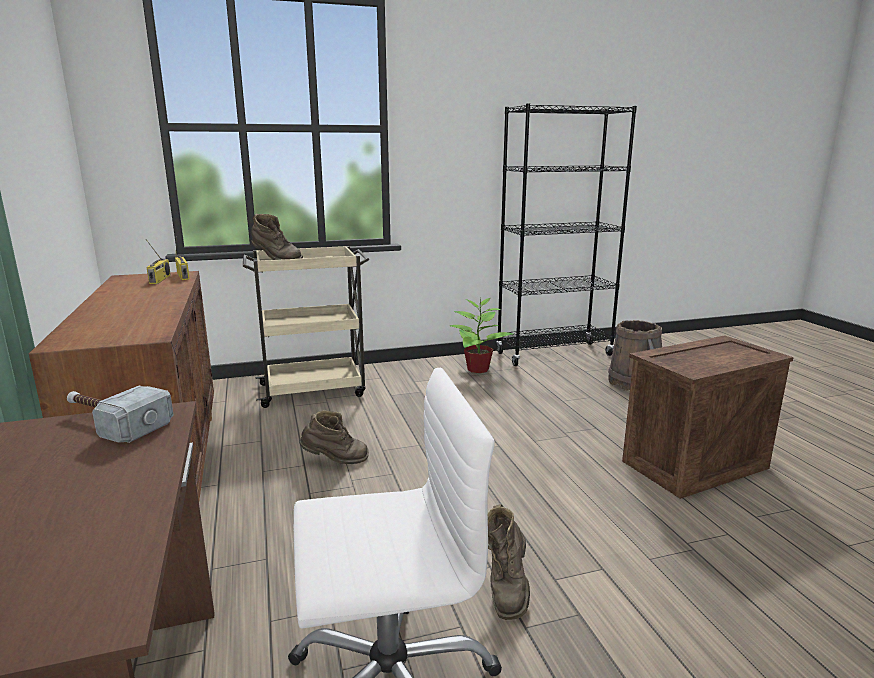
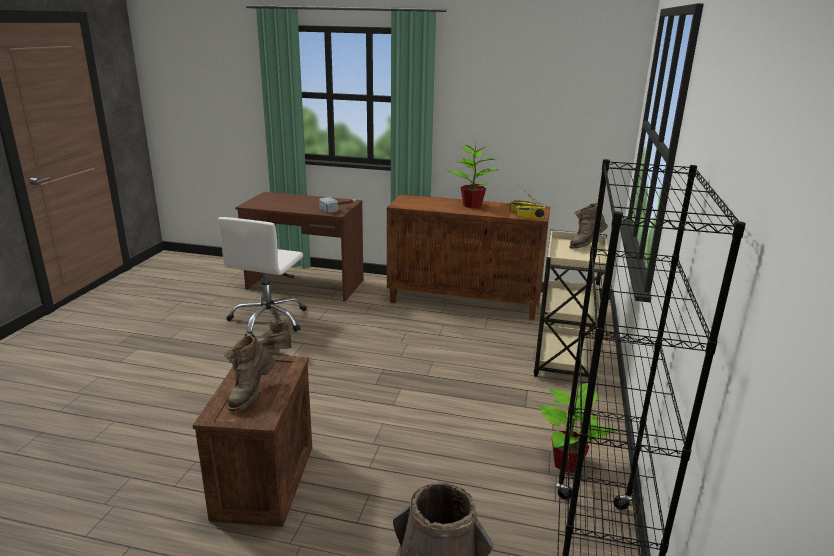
camera: 120 degrees right, 5 degrees up
(126, 300) = (472, 205): none -> potted plant
(335, 461) = (433, 344): brown boot -> brown boot (251, 394)

